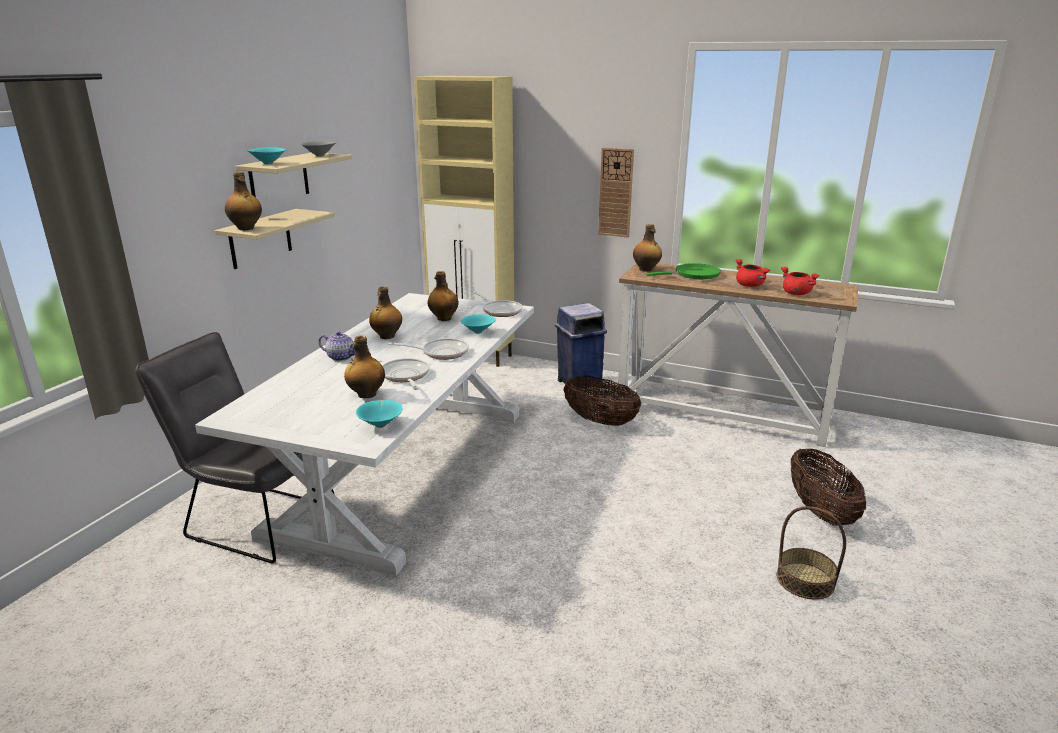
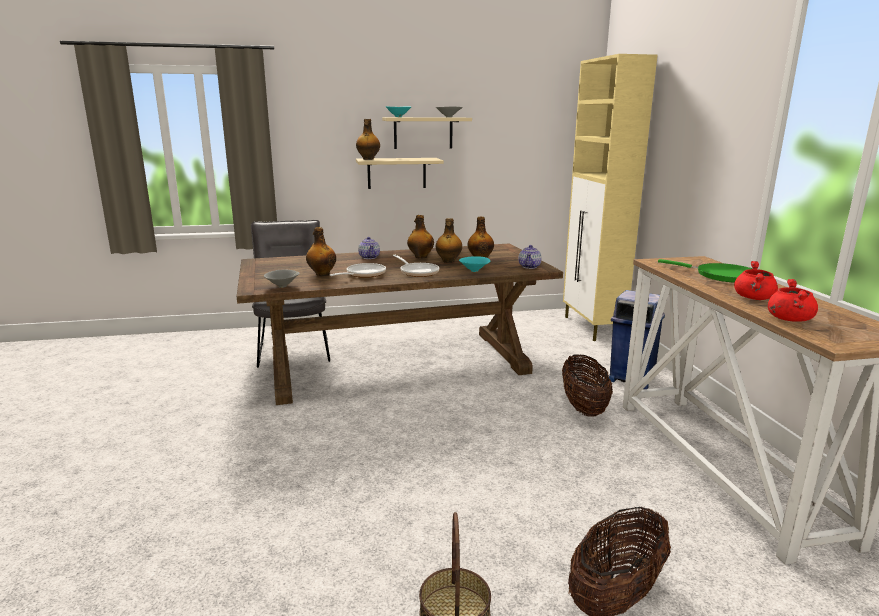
camera: 55 degrees right, 5 degrees down
(381, 424) = (283, 286): turquoise bowl -> grey bowl
(405, 468) = (398, 364): white dining table -> brown dining table
(500, 311) = (529, 266): frying pan -> teapot
(616, 193) = (715, 177): wall clock -> none
(646, 270) = (684, 261): bottle -> bottle (448, 261)

